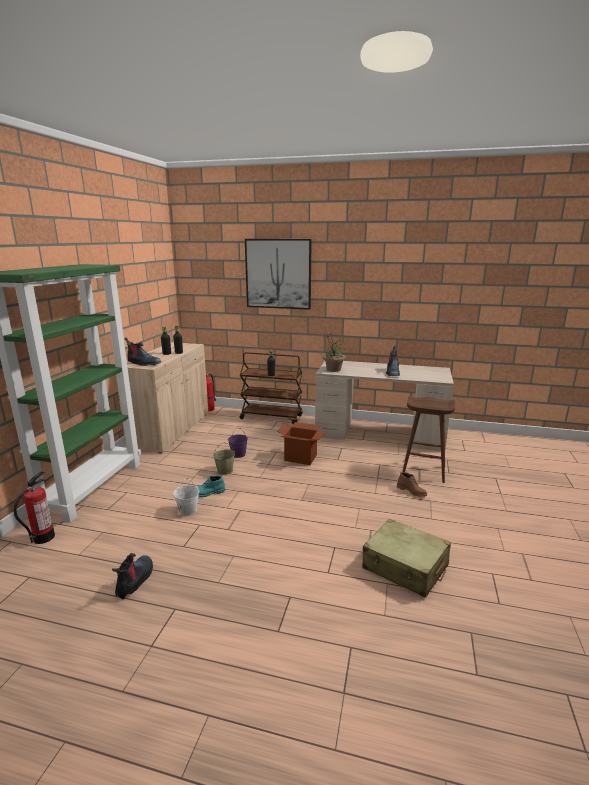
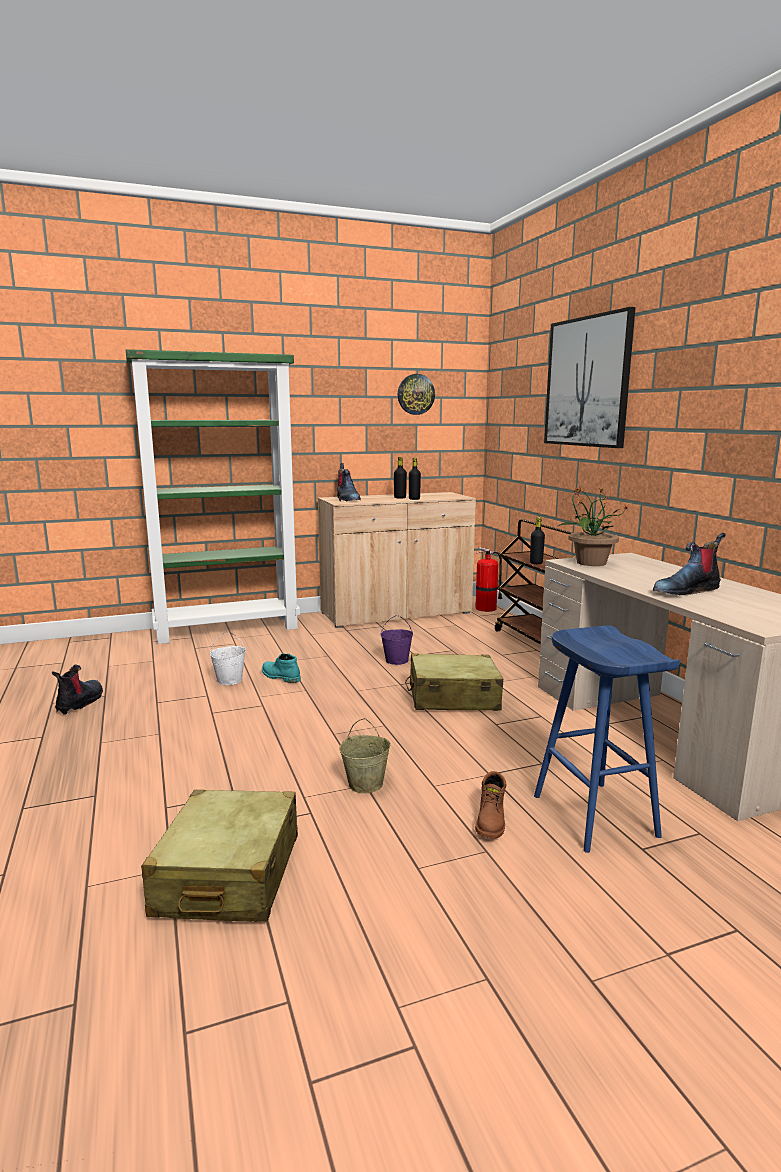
camera: 55 degrees right, 5 degrees down
(43, 537) = (125, 645): fire extinguisher -> none
(135, 580) = (80, 702): boot -> boot turned 60 degrees counterclockwise
(147, 280) = (415, 394): none -> wall clock
(225, 470) = (344, 667): beige bucket -> beige bucket (366, 784)
(301, 458) = (453, 698): cardboard box -> beige suitcase
(423, 471) = (592, 814): brown stool -> blue stool

